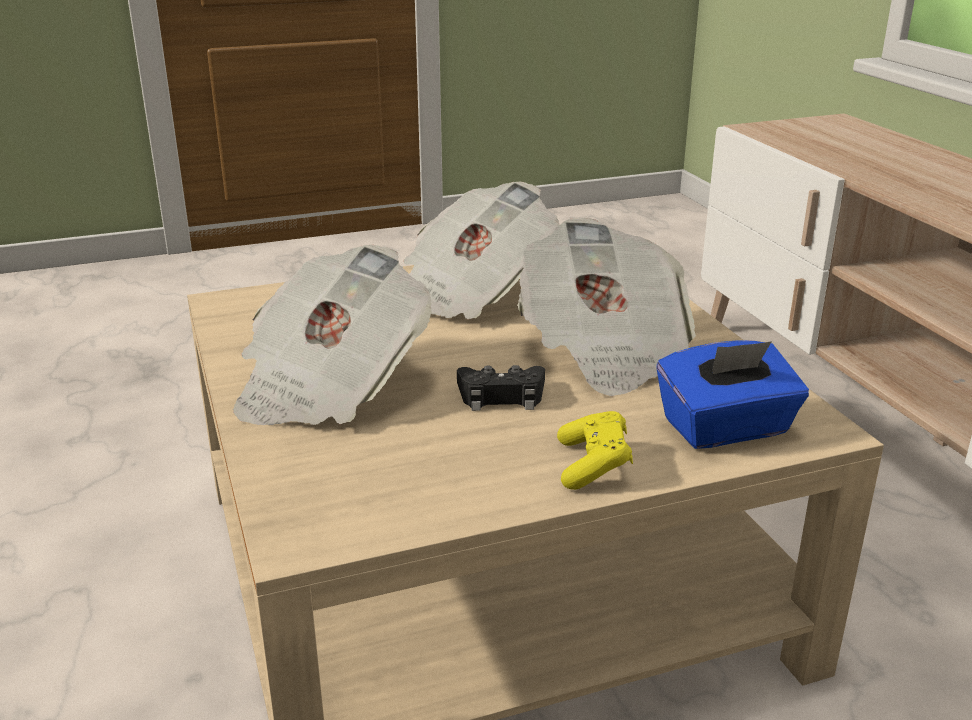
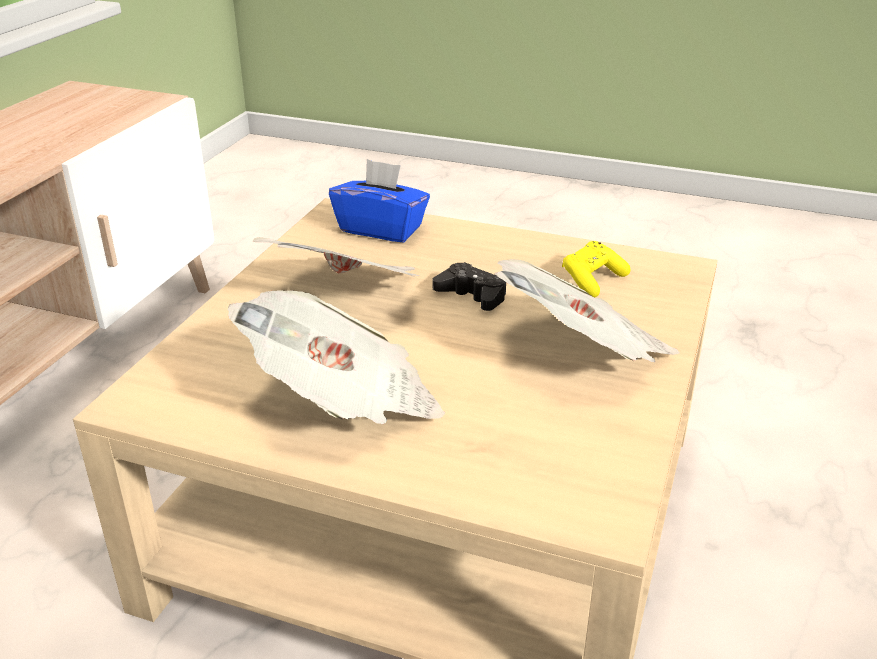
camera: 140 degrees left, 5 degrees up
(593, 465) = (483, 241): yellow game controller -> yellow game controller (592, 280)

